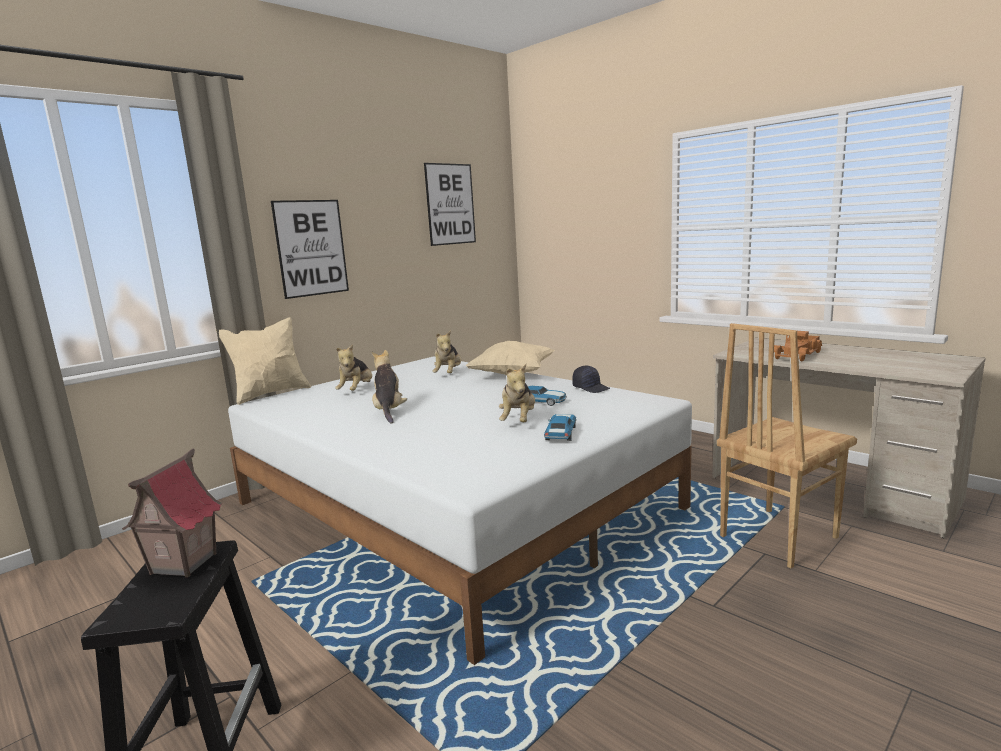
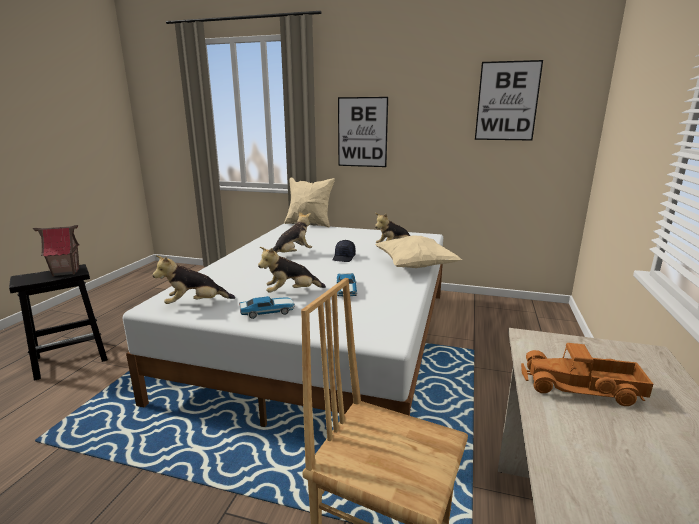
camera: 60 degrees right, 5 degrees up
(357, 391) = (331, 237): plush toy -> plush toy (195, 304)
(591, 388) = (404, 301): black cap -> black cap (344, 257)

